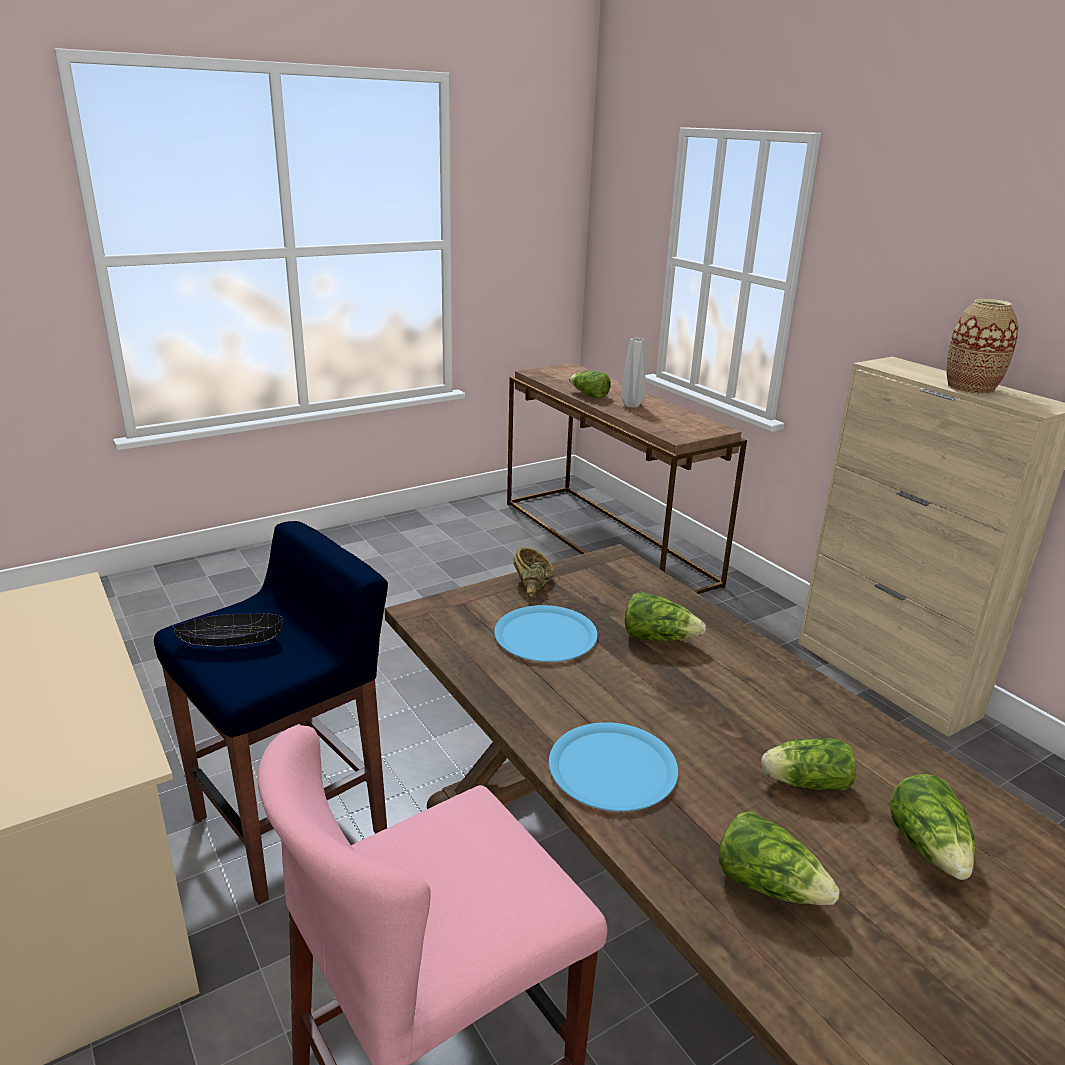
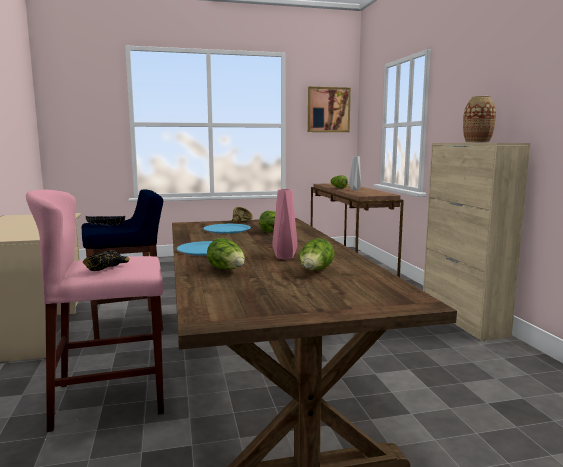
camera: 20 degrees right, 15 degrees down
(468, 915) = (107, 269): none -> black bowl
(535, 205) = (328, 110): none -> picture
(803, 782) = (283, 257): lettuce -> pink vase

